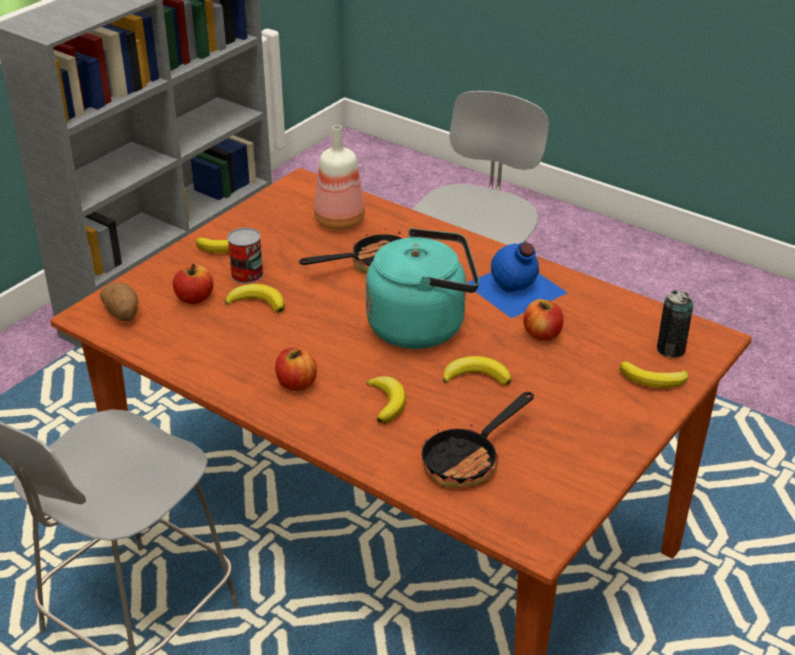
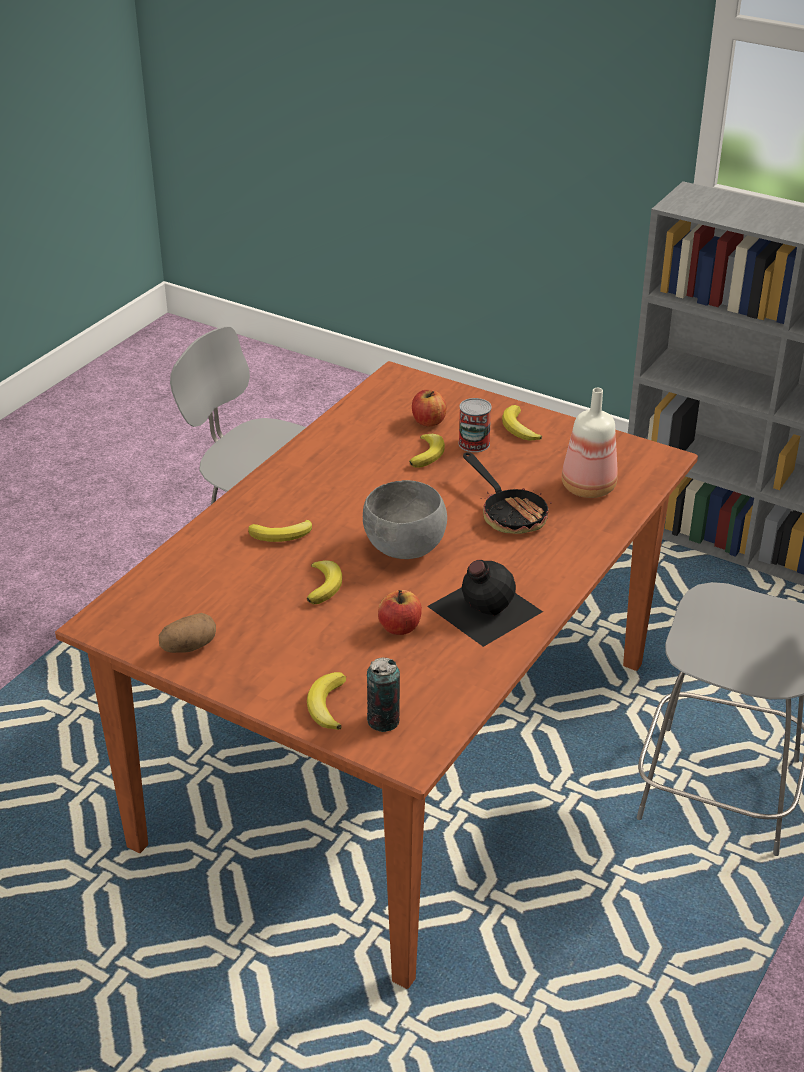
camera: 85 degrees right, 0 degrees up
(123, 314) = (398, 391): potato -> potato (189, 647)
(296, 384) = (306, 485): apple -> none
(422, 326) = (403, 549): turquoise kettle -> grey bowl
(468, 459) = (202, 583): frying pan -> none
(515, 289) = (482, 608): blue bottle -> black bottle

